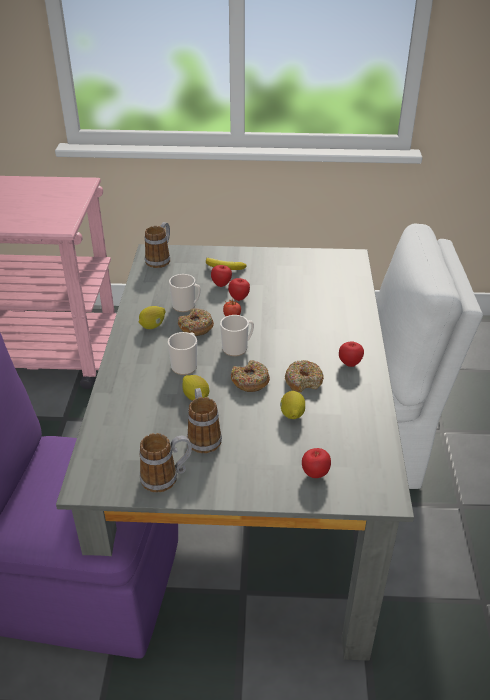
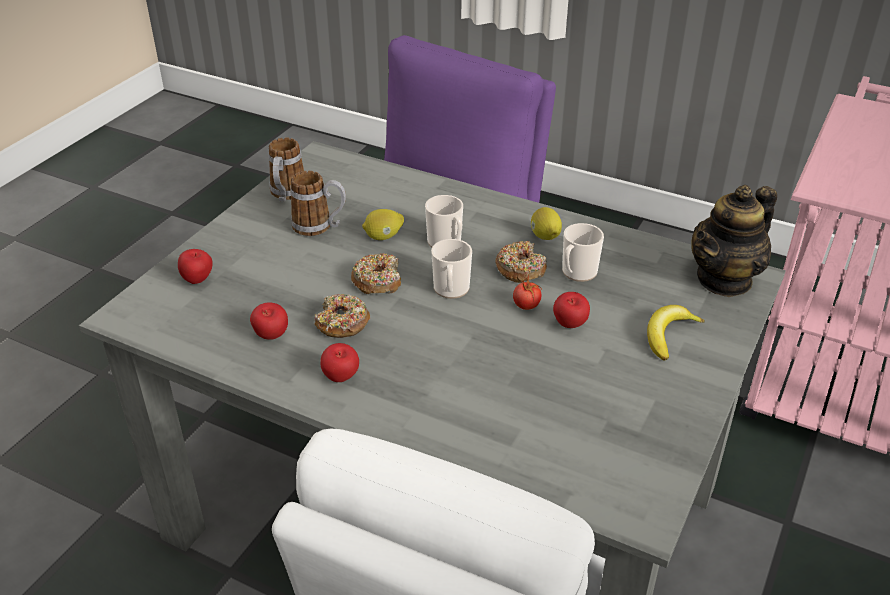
camera: 115 degrees right, 0 degrees up
(160, 259) = (724, 279): mug -> teapot
(221, 285) = (618, 319): apple -> apple (271, 337)
(292, 415) = (294, 294): lemon -> none

